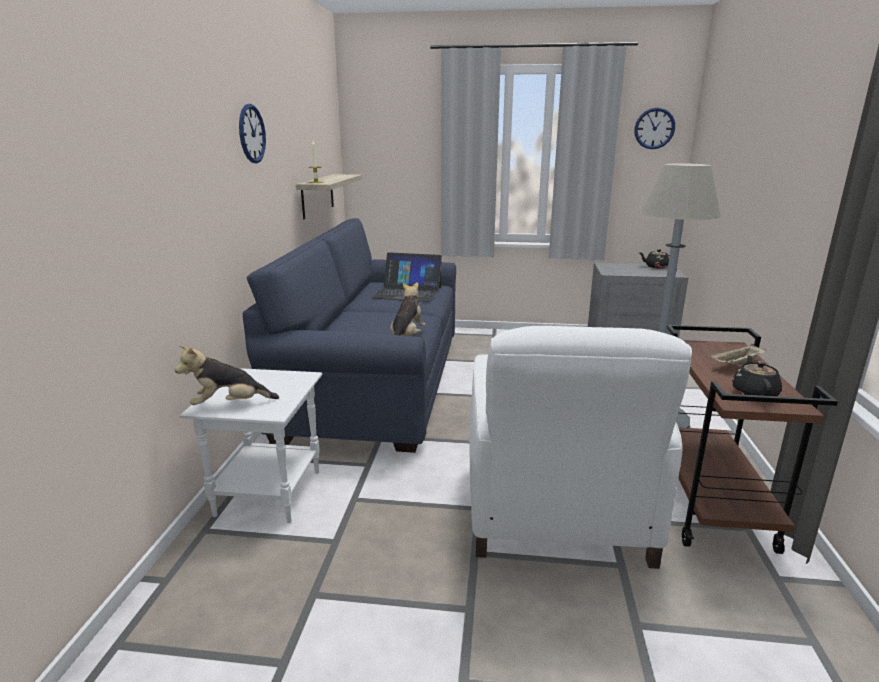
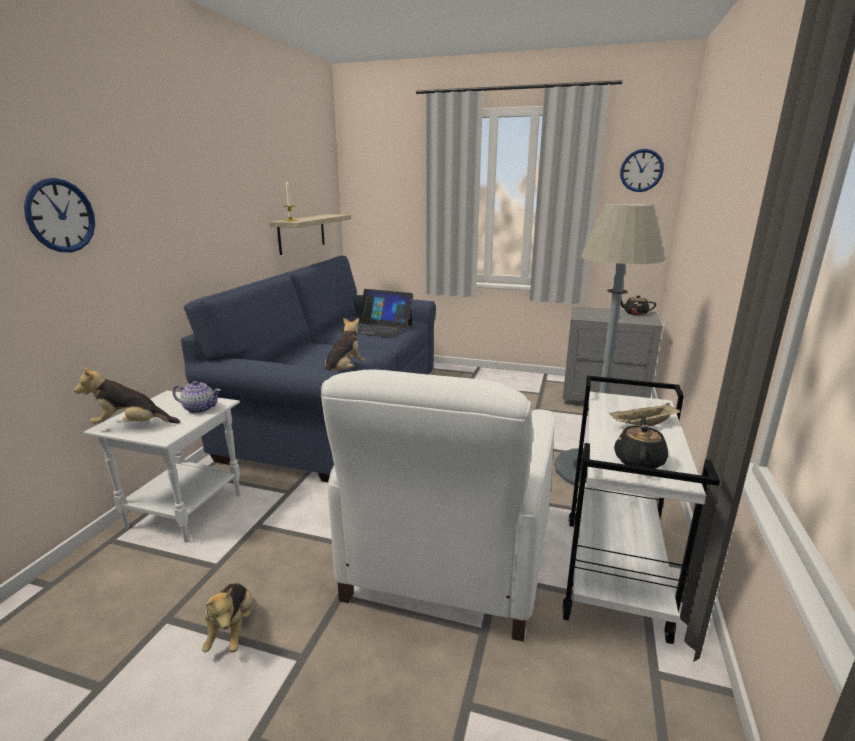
camera: 10 degrees right, 0 degrees up
(251, 134) = (205, 172): wall clock -> wall clock (60, 216)
(288, 383) = (200, 408): none -> teapot
(386, 595) = (232, 630): none -> plush toy
(710, 506) = (614, 576): brown cart -> white cart

